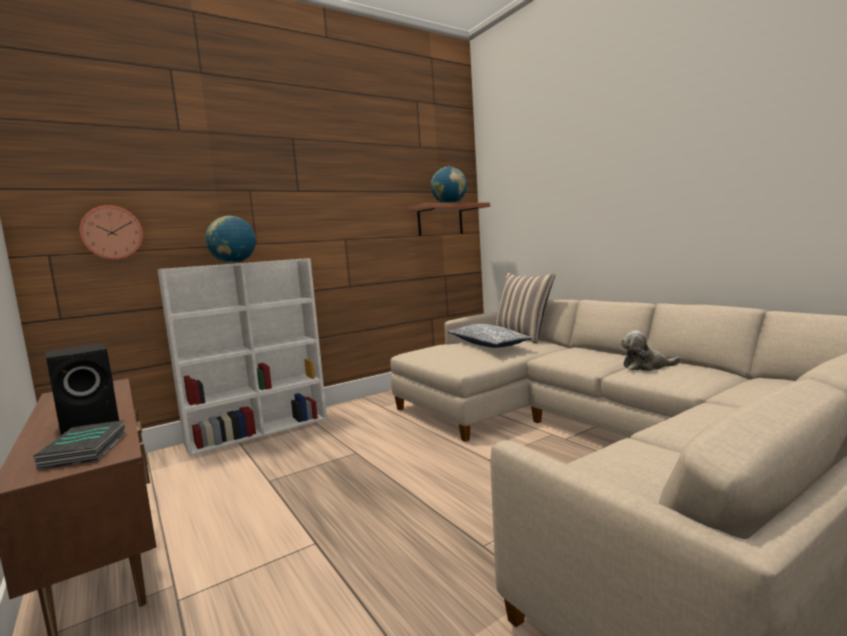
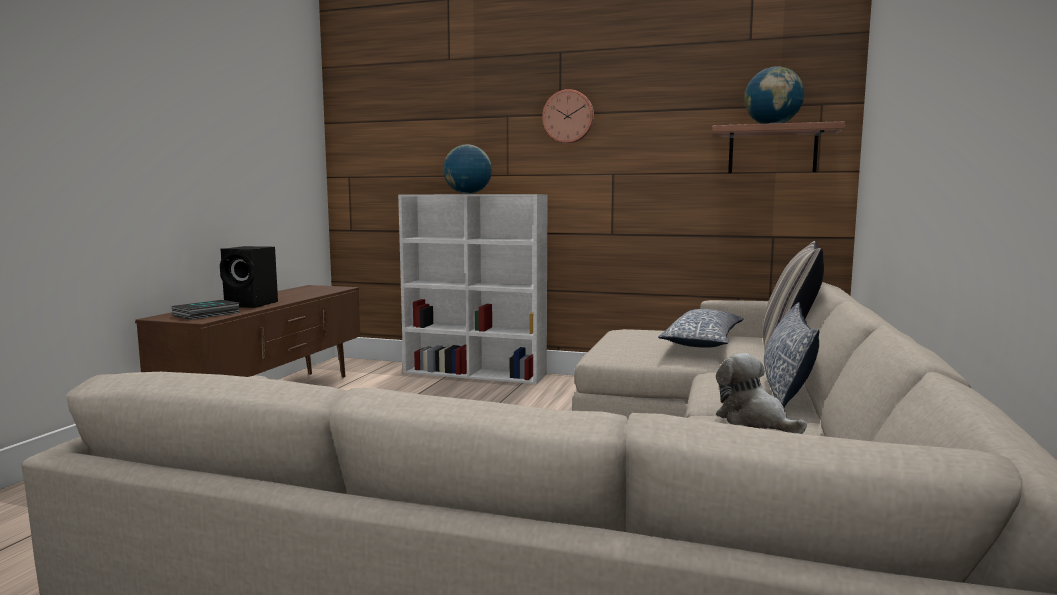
camera: 50 degrees right, 0 degrees up
(112, 233) = (388, 159): wall clock -> wall clock (568, 116)
(591, 352) = (786, 387): none -> pillow

